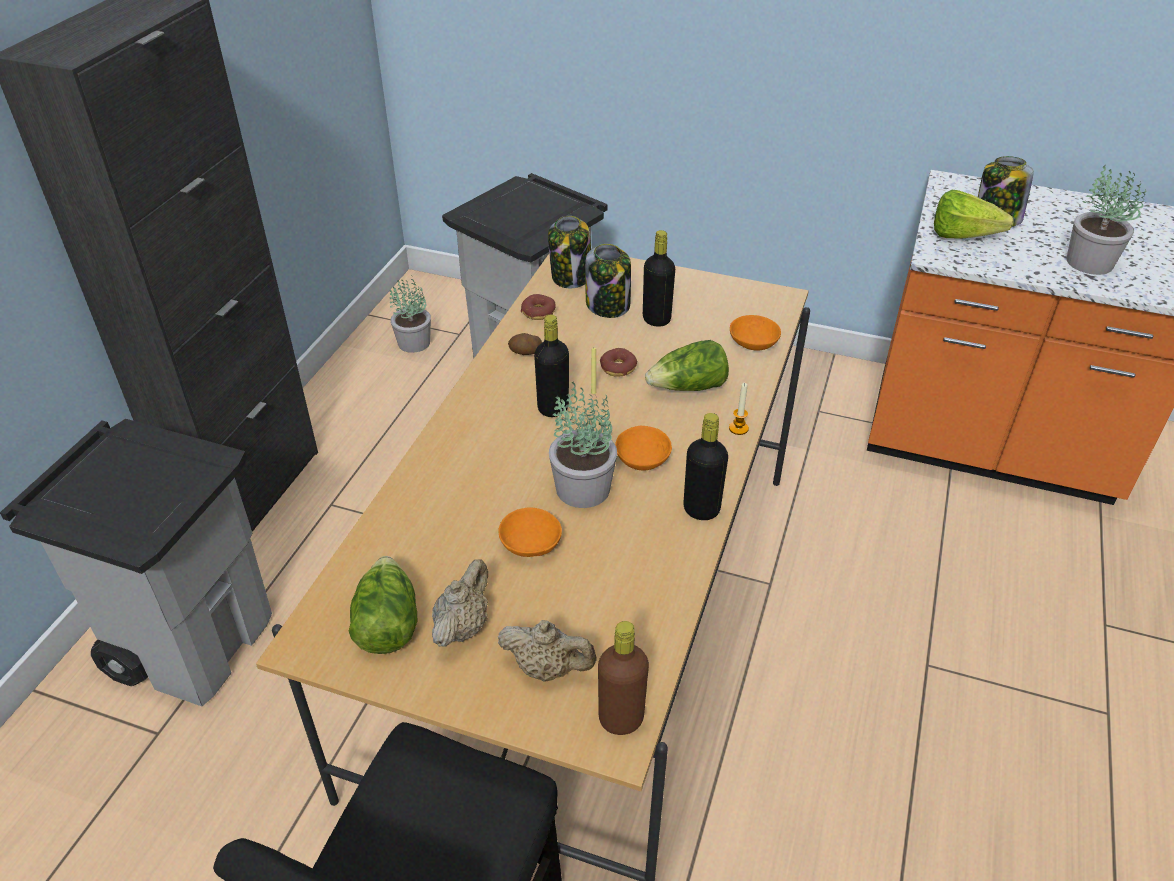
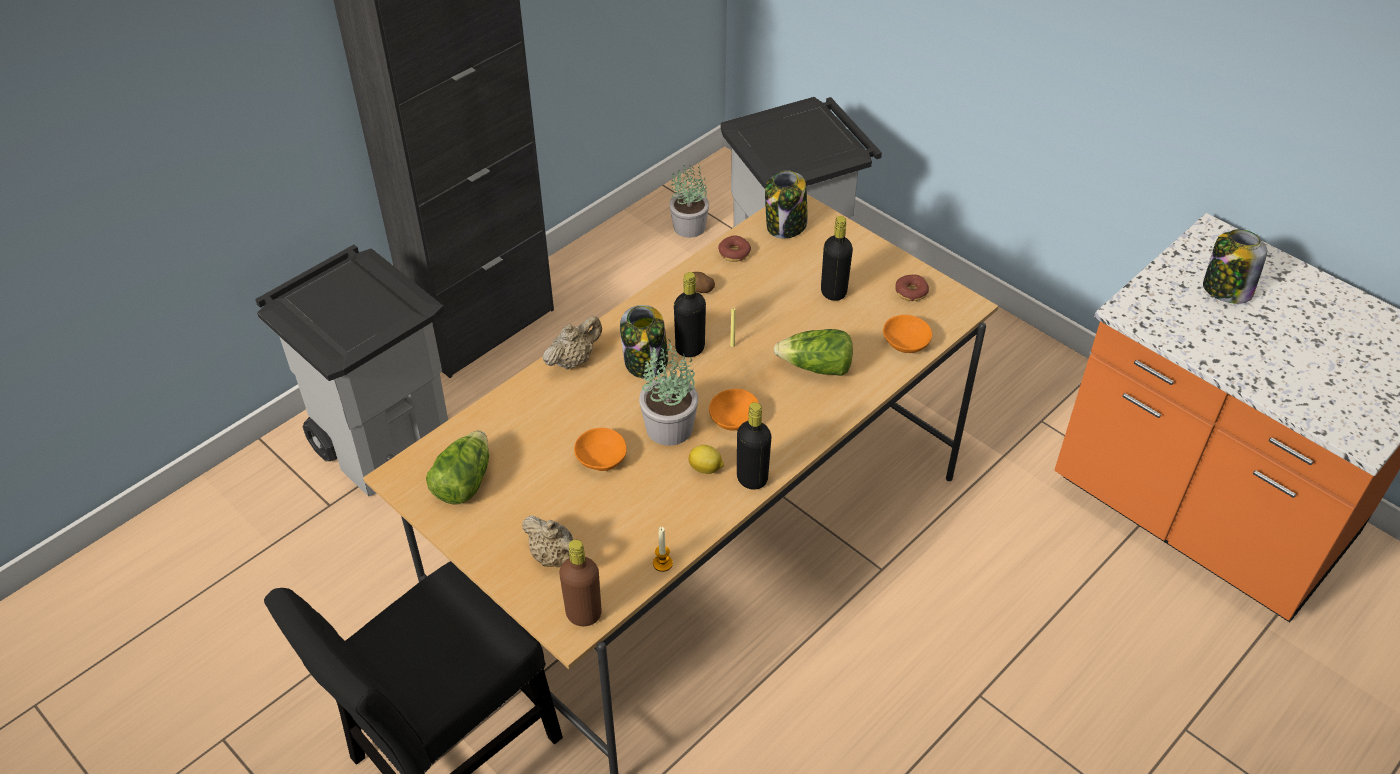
camera: 25 degrees right, 5 degrees up
(462, 626) = (514, 504): beige teapot -> beige teapot (574, 360)
(608, 305) = (800, 265): jar -> jar (646, 362)
(618, 367) = (768, 329): donut -> donut (911, 292)
(648, 516) = (706, 469): none -> lemon
(738, 428) = (833, 419): candle -> candle (662, 563)
(968, 238) = (1177, 302): lettuce -> none
(1088, 262) = (1282, 366): potted plant -> none

